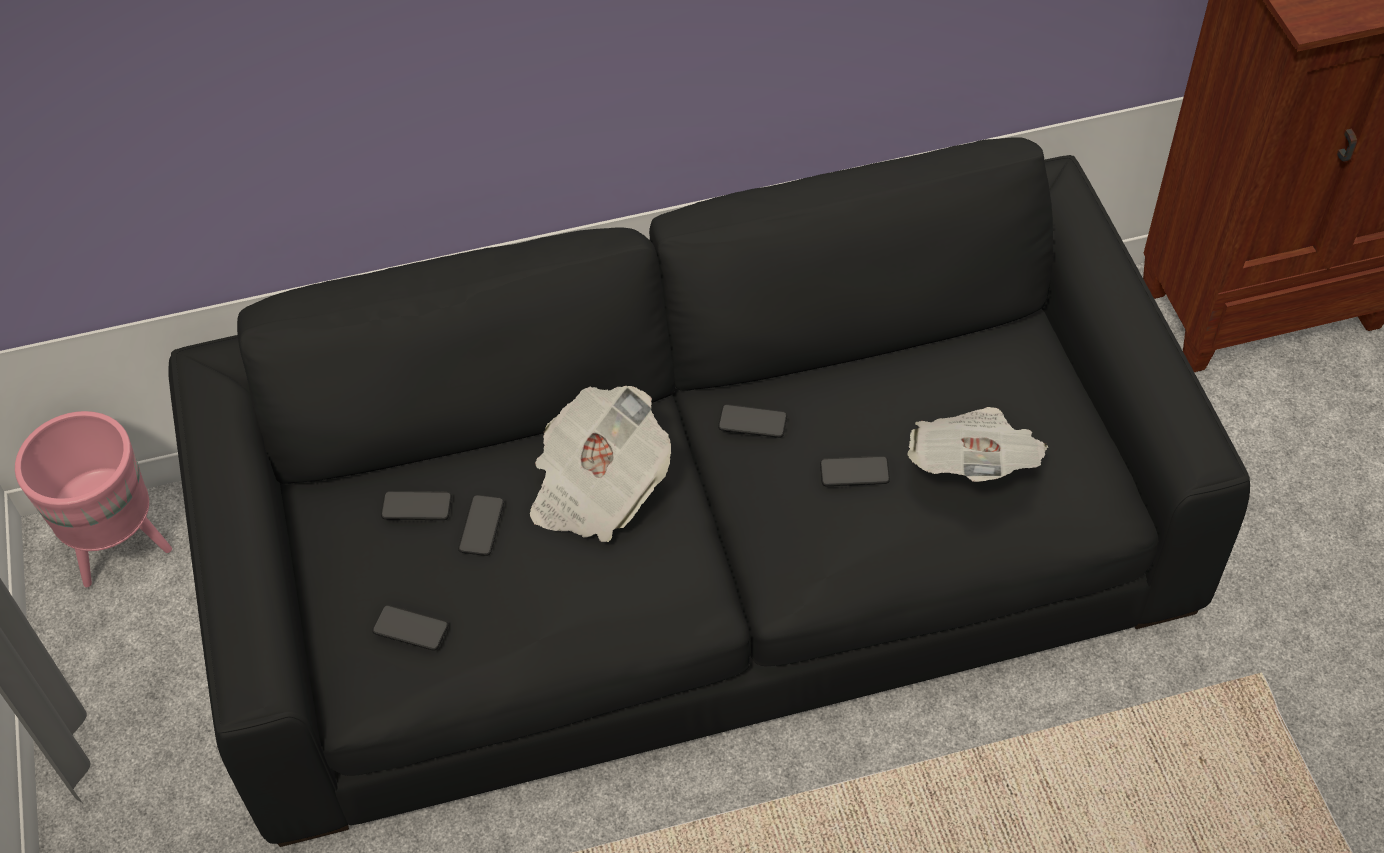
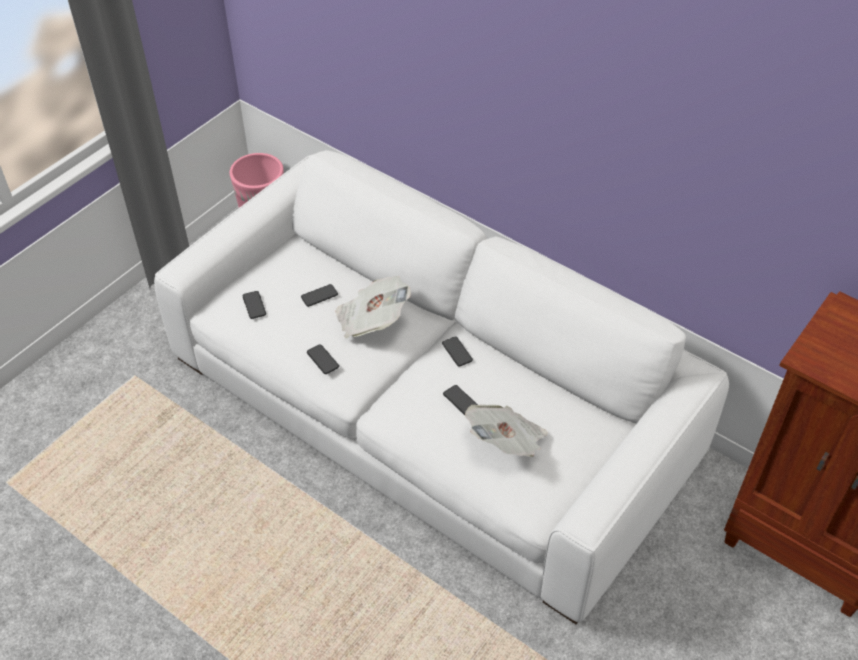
camera: 50 degrees right, 5 degrees down
(416, 507) = (311, 271): phone -> phone (322, 360)
(699, 549) = (430, 406): black sofa -> white sofa

